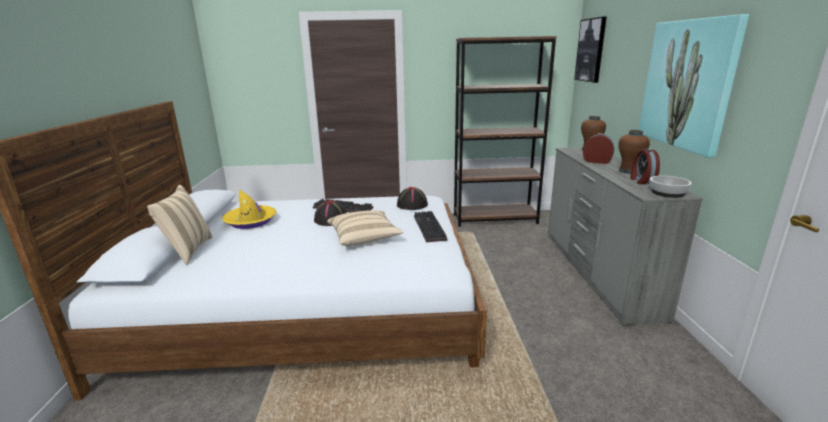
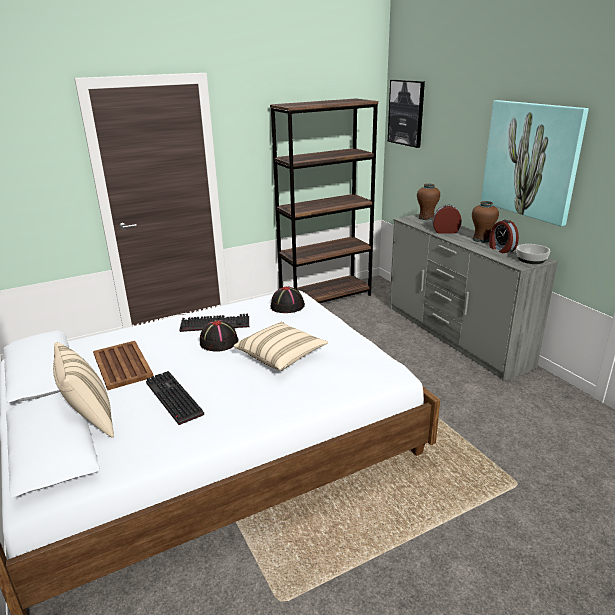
camera: 25 degrees left, 5 degrees up
(251, 221) = (122, 365): yellow hat -> brown tray
(428, 227) = (330, 329): keyboard -> keyboard (171, 398)

